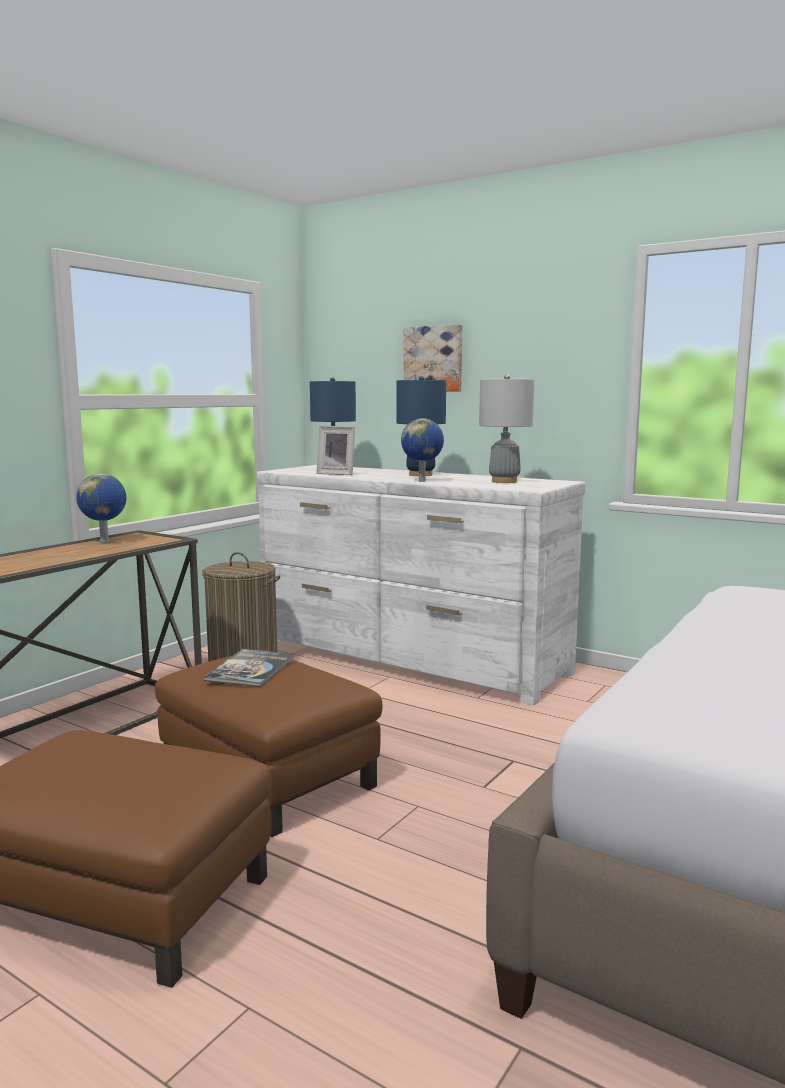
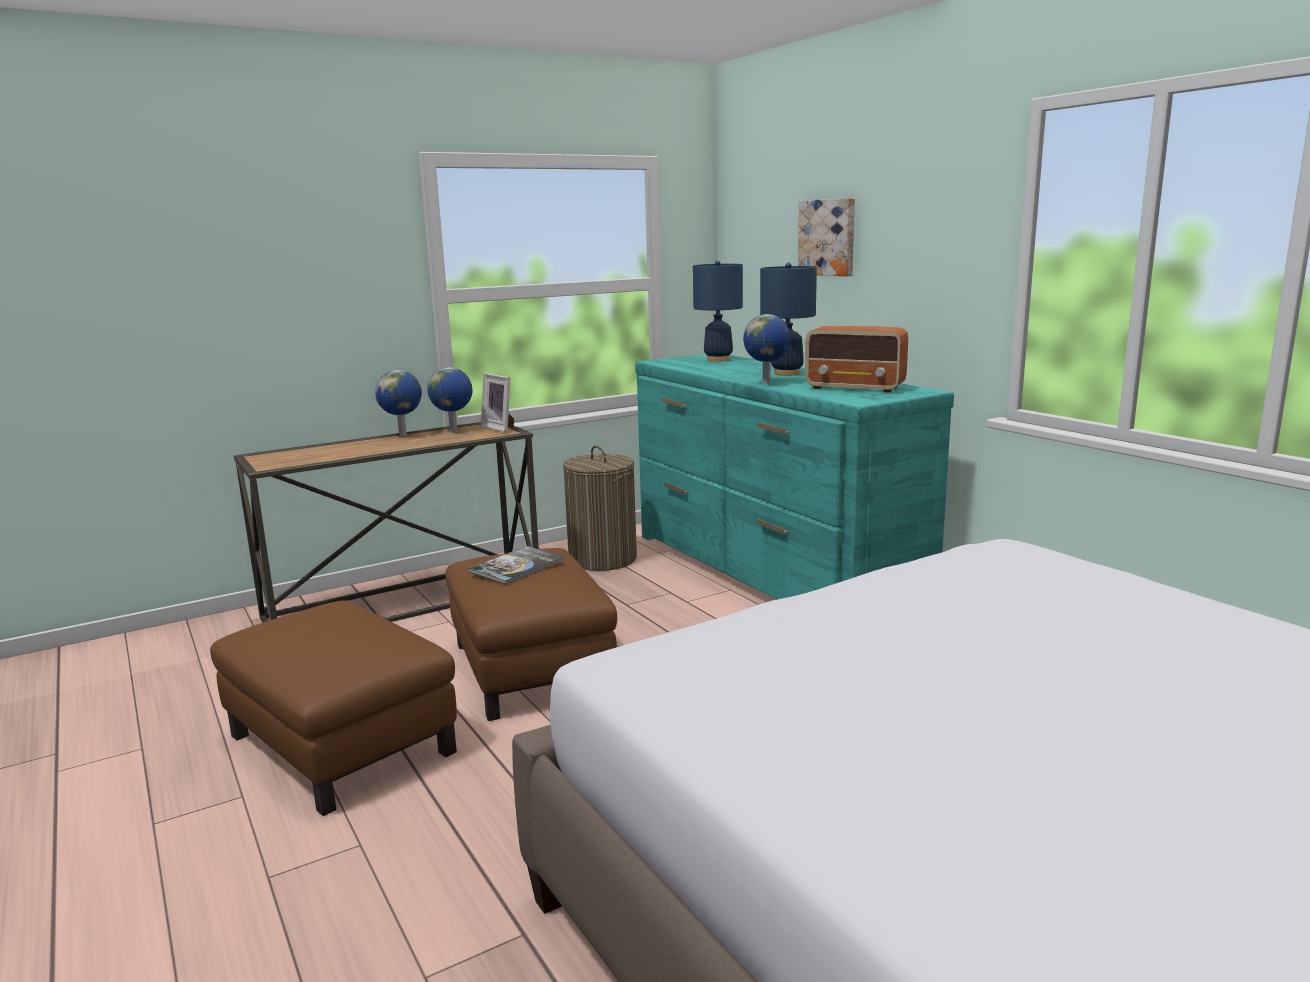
camera: 25 degrees right, 5 degrees up
(52, 548) = (404, 435): none -> globe
(337, 474) = (704, 368): picture frame -> picture frame (500, 427)
(409, 657) = (771, 572): white dresser -> turquoise dresser
(504, 481) = (856, 388): grey table lamp -> radio

